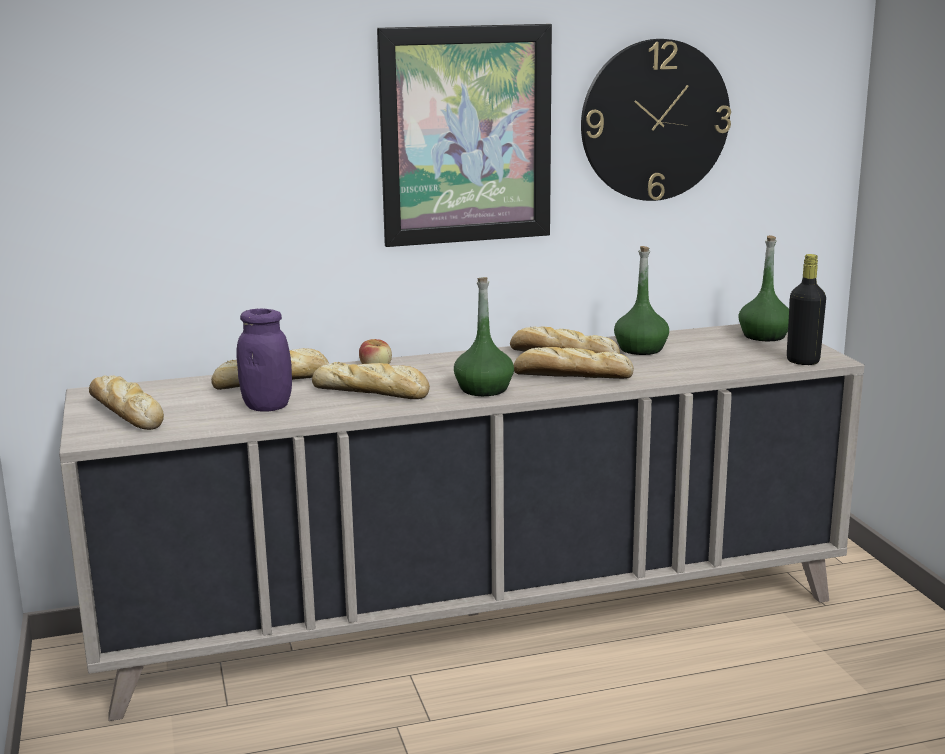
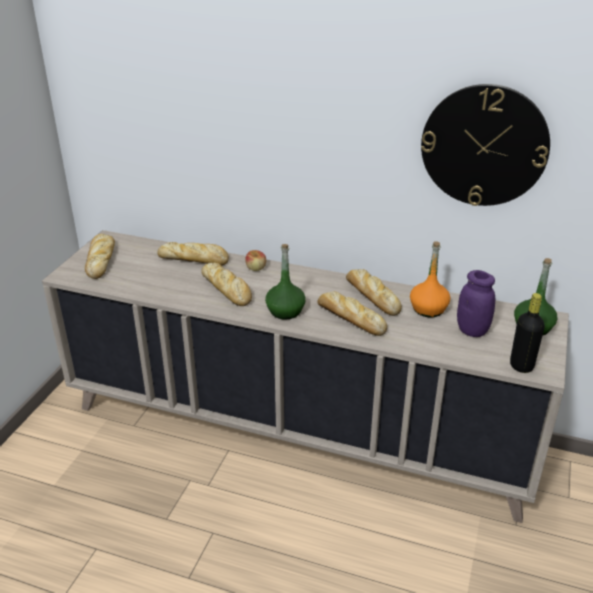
camera: 35 degrees right, 15 degrees up
(267, 406) = (164, 281): purple jar -> purple jar (472, 330)
(466, 135) = (336, 132): picture -> none
(641, 349) = (428, 309): green bottle -> orange bottle

